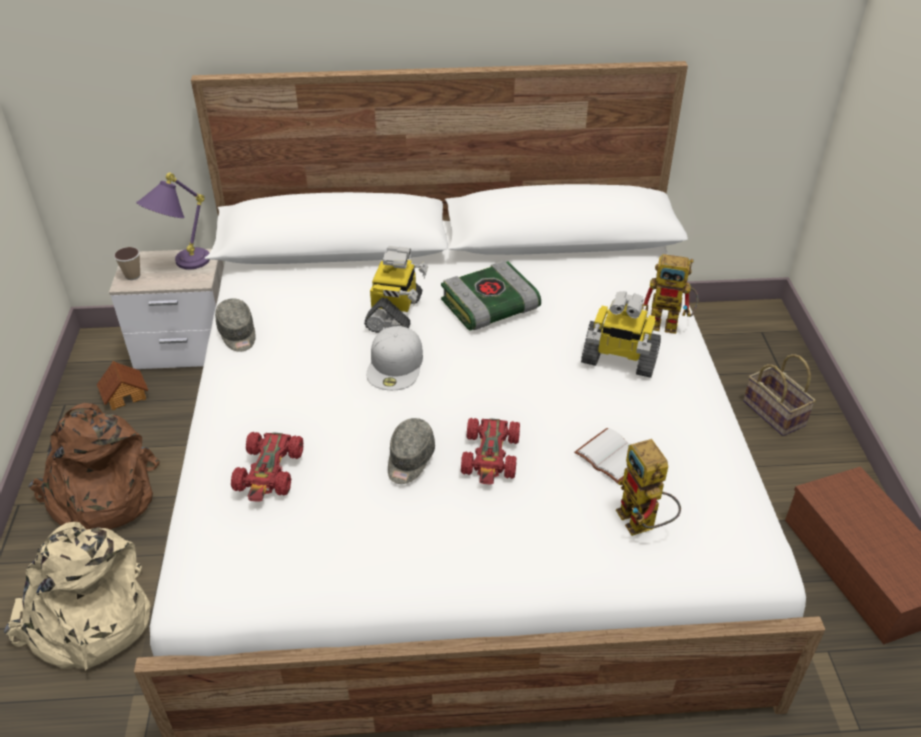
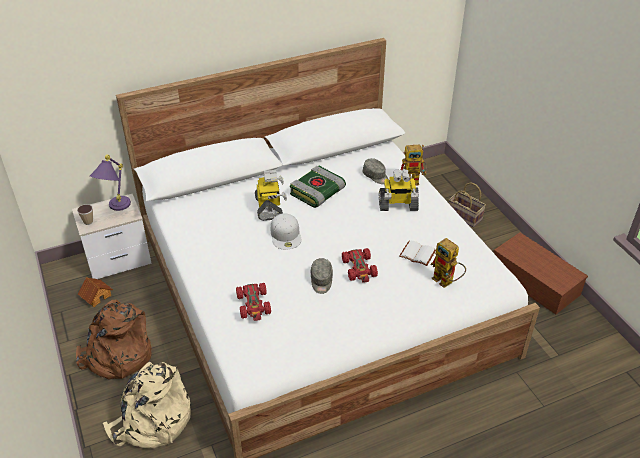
camera: 20 degrees left, 0 degrees up
(237, 334) = (187, 239): grey cap -> grey cap (376, 176)

